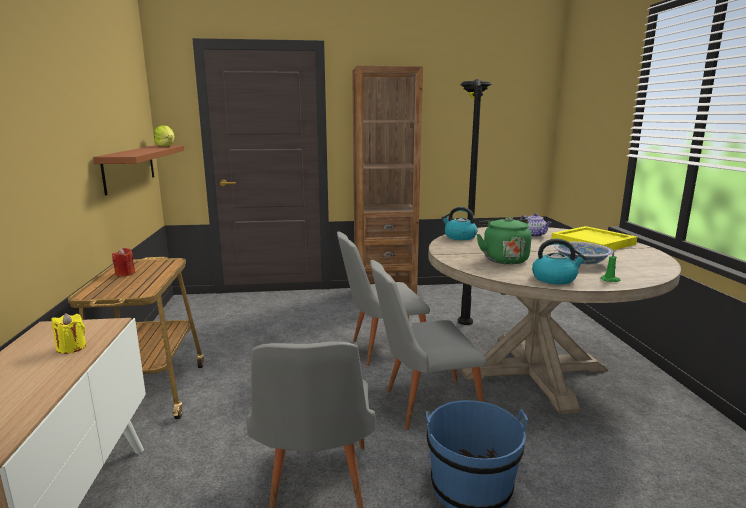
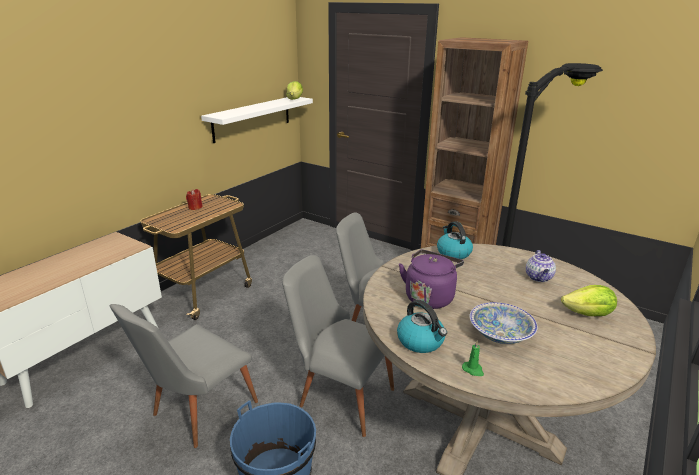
camera: 40 degrees right, 10 degrees up
(71, 348) = (97, 258): yellow candle -> none
(129, 167) = (252, 118): brown shelf -> white shelf
(503, 259) = (429, 297): green kettle -> purple kettle
(593, 242) = (588, 314): yellow tray -> lettuce

